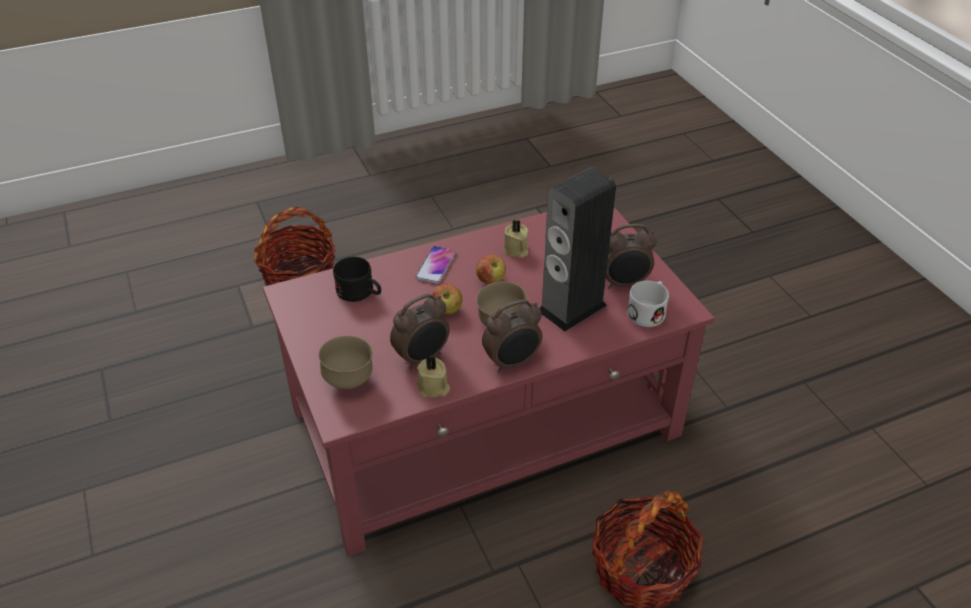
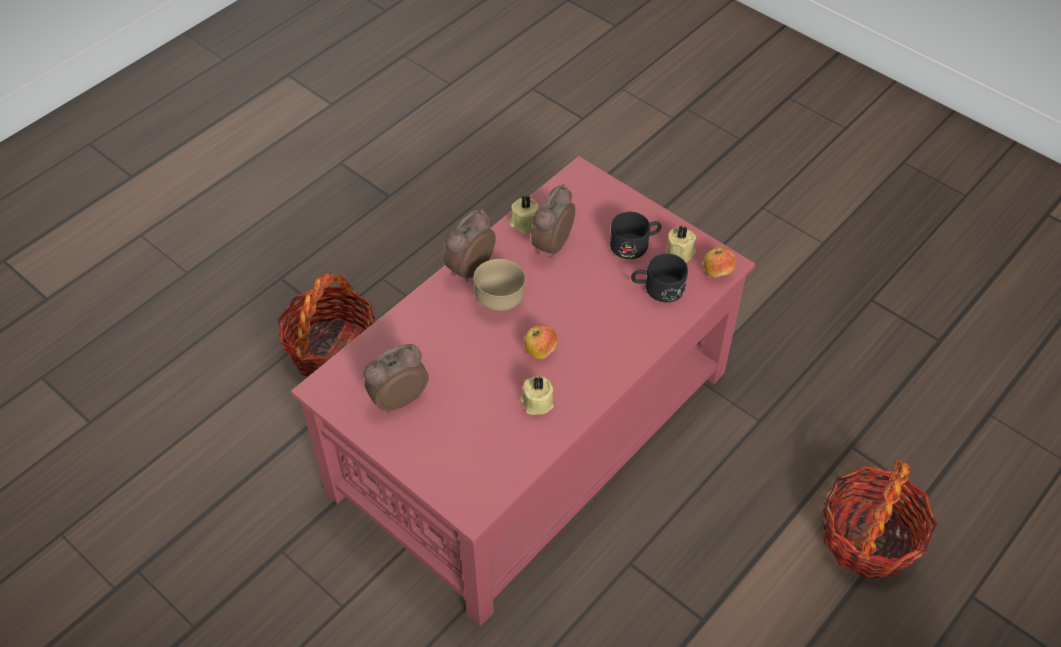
camera: 155 degrees right, 10 degrees up
(315, 312) = (680, 253): none -> beige candle
(346, 333) = (635, 244): none -> black mug
(349, 381) = (597, 205): brown bowl -> none
(436, 265) = (608, 348): phone -> none
(447, 310) = (562, 300): apple -> apple (717, 272)
(572, 308) = (441, 347): speaker -> none
(648, 311) = (361, 371): white mug -> none

